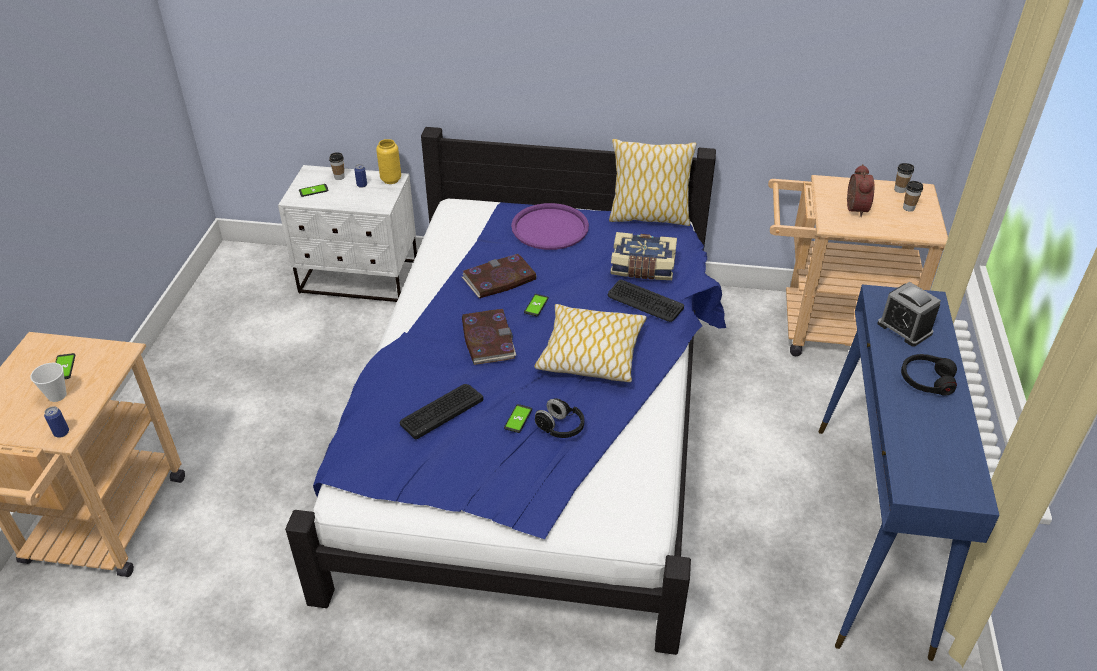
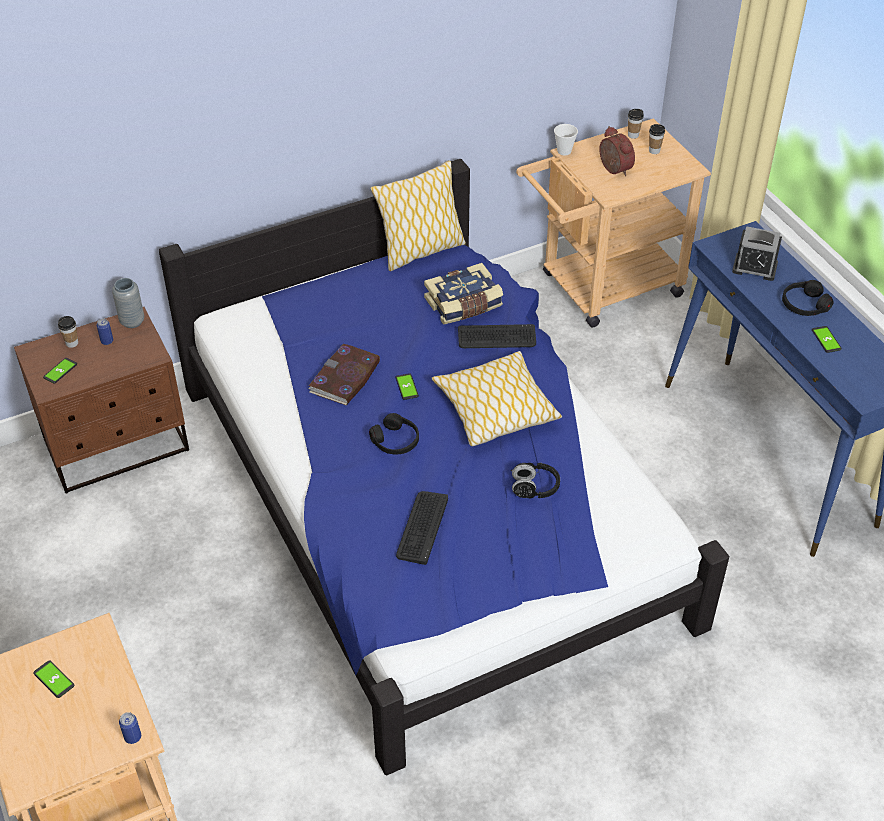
camera: 35 degrees left, 5 degrees up
(57, 395) = (82, 708): cup -> cup (564, 151)
(359, 278) = (117, 446): white nightstand -> brown nightstand
(391, 180) = (132, 321): yellow vase -> grey vase
(487, 339) = (395, 441): book -> black headphones
(518, 419) = (493, 499): phone -> phone (826, 340)
(550, 228) = (342, 303): purple tray -> none

